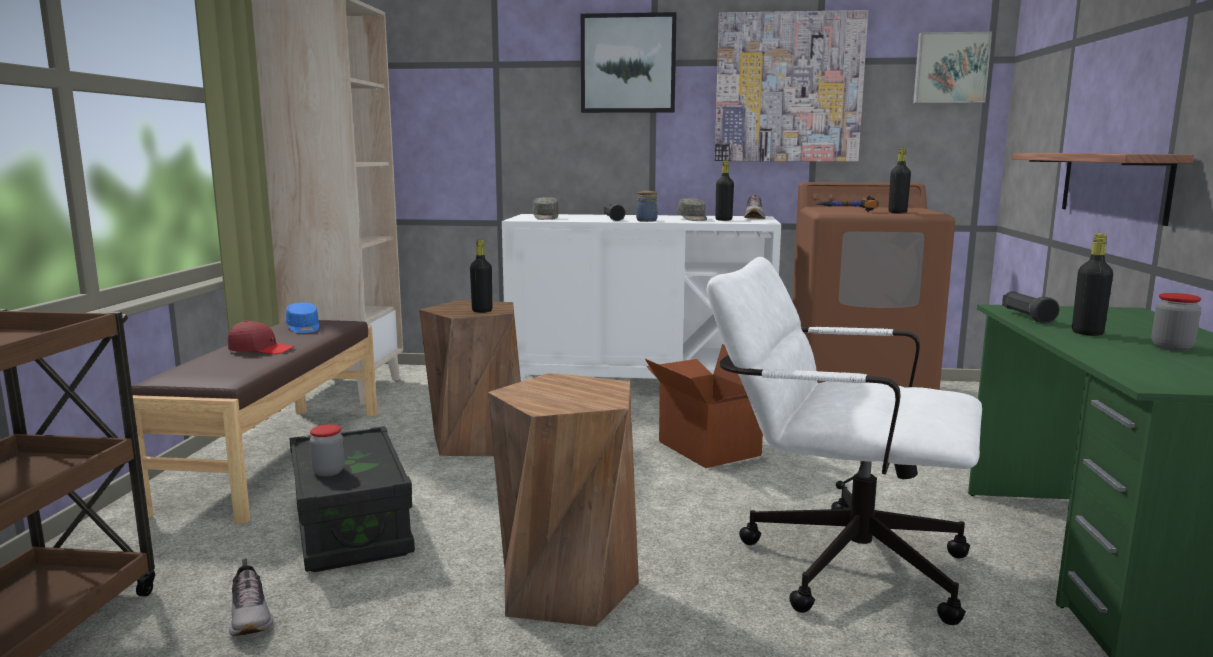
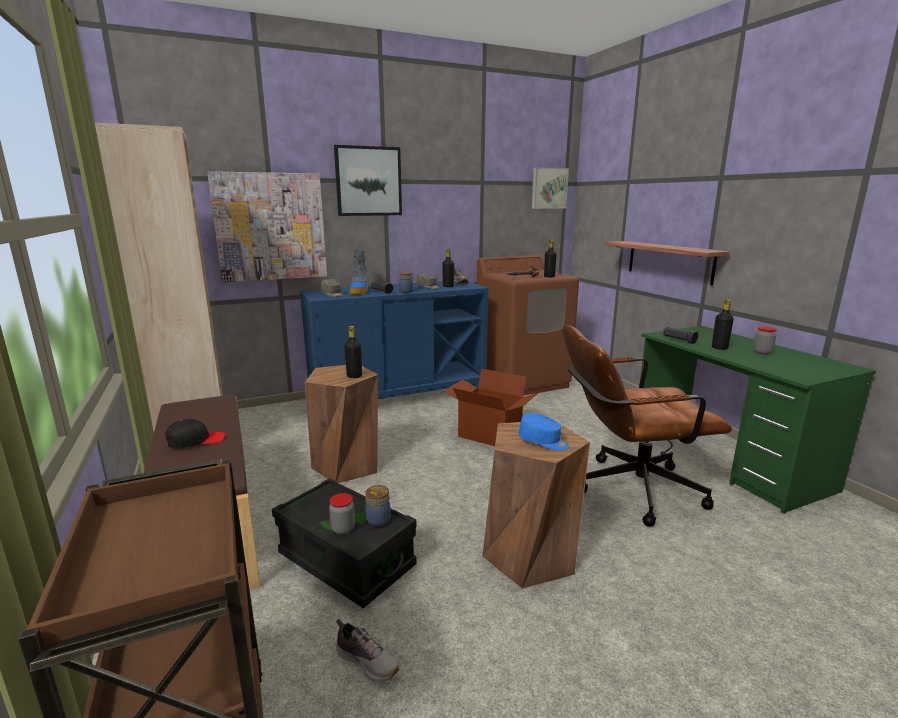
camera: 30 degrees left, 5 degrees up
(261, 349) = (196, 441): red cap -> black cap
(303, 328) = (195, 411): blue cap -> blue cap (543, 442)
(374, 472) = (379, 519): none -> jar
(589, 217) = (360, 291): none -> boot
(640, 384) = (398, 396): white cabinet -> blue cabinet
(788, 88) = (467, 199): picture -> picture (270, 227)
(834, 561) = (627, 489): white office chair -> brown office chair

